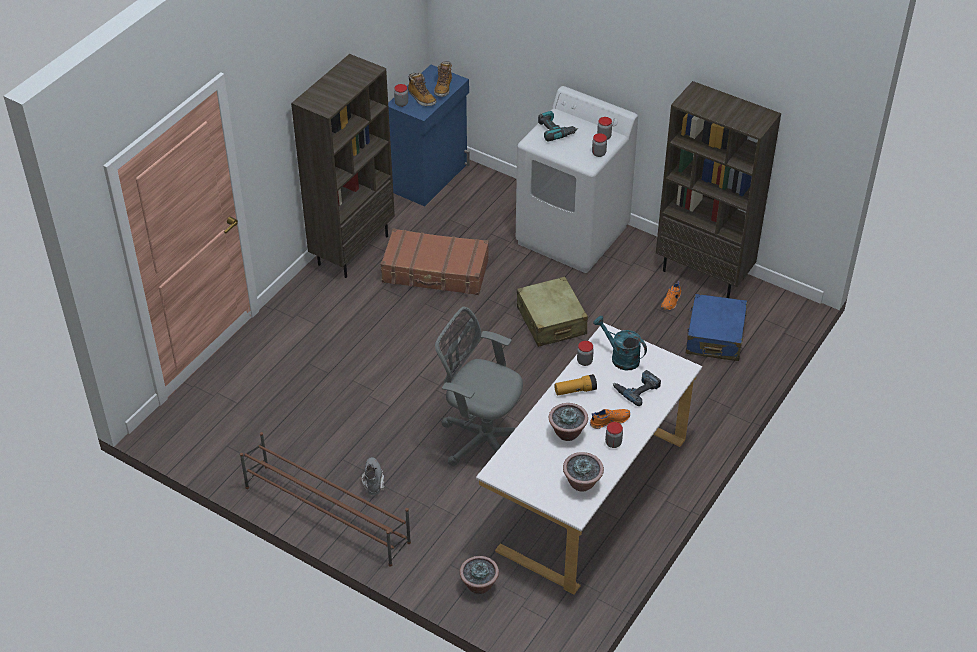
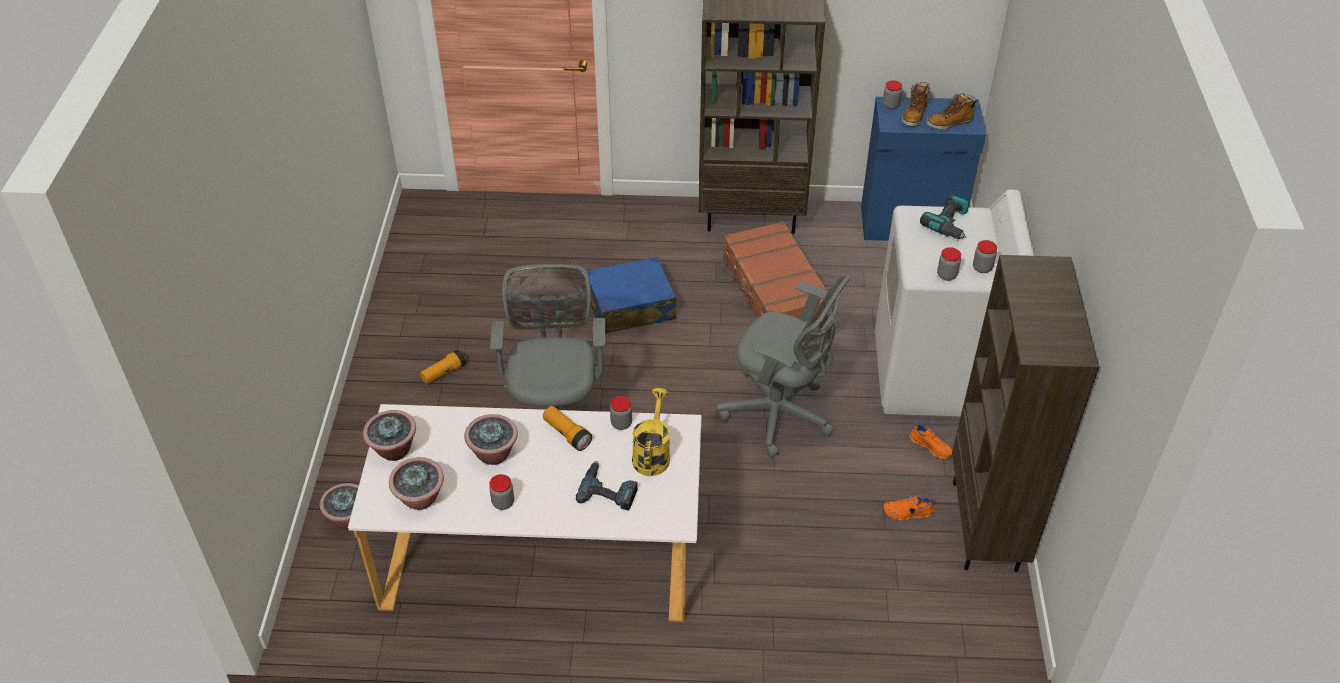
camera: 60 degrees right, 0 degrees up
(326, 514) = (380, 358): brown shoe rack -> none
(373, 481) = (443, 373): grey boot -> flashlight
(527, 483) = (394, 450): none -> potted plant
(551, 321) = (780, 415): beige suitcase -> grey office chair
(609, 420) = (538, 484): orange shoe -> orange shoe (931, 446)
(620, 357) = (652, 453): turquoise watering can -> yellow watering can
(715, 337) = (884, 582): blue suitcase -> blue suitcase (629, 307)

